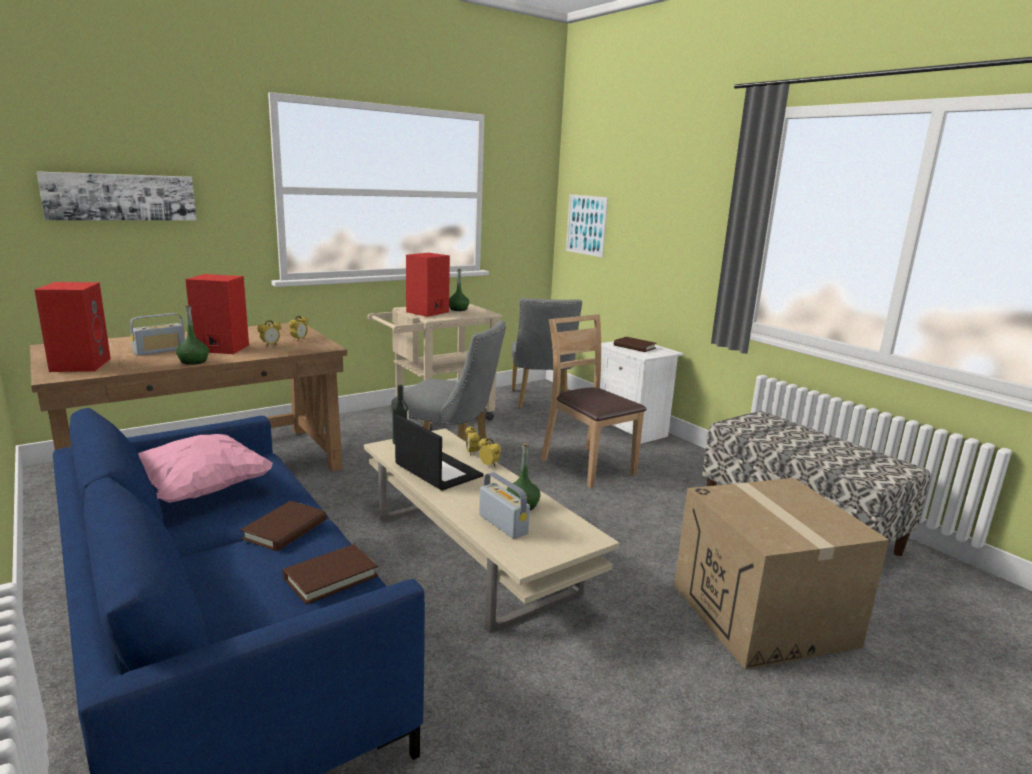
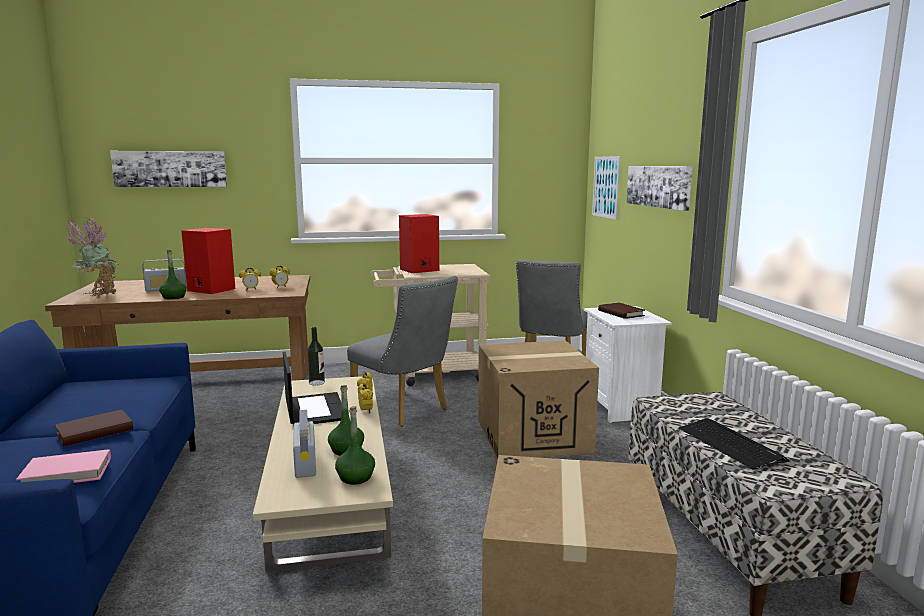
camera: 25 degrees right, 5 degrees down
(80, 364) = (98, 295): red speaker -> potted plant
(202, 490) = (88, 395): pink pillow -> none
(331, 577) = (67, 473): brown book -> pink book
(458, 309) = (454, 269): green bottle -> green bottle (355, 477)
(587, 466) = (533, 435): brown chair -> cardboard box
(663, 230) = (659, 186): none -> picture
(817, 453) = (730, 444): none -> keyboard

